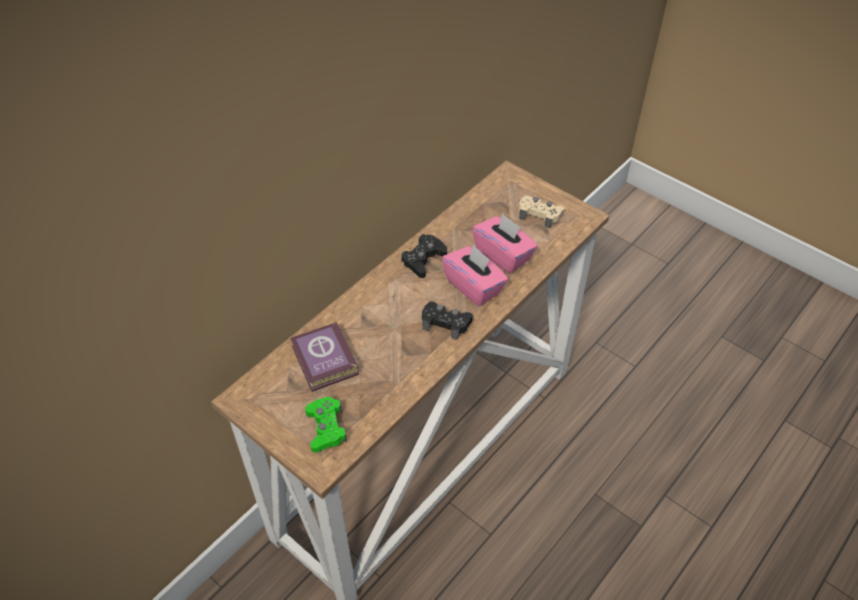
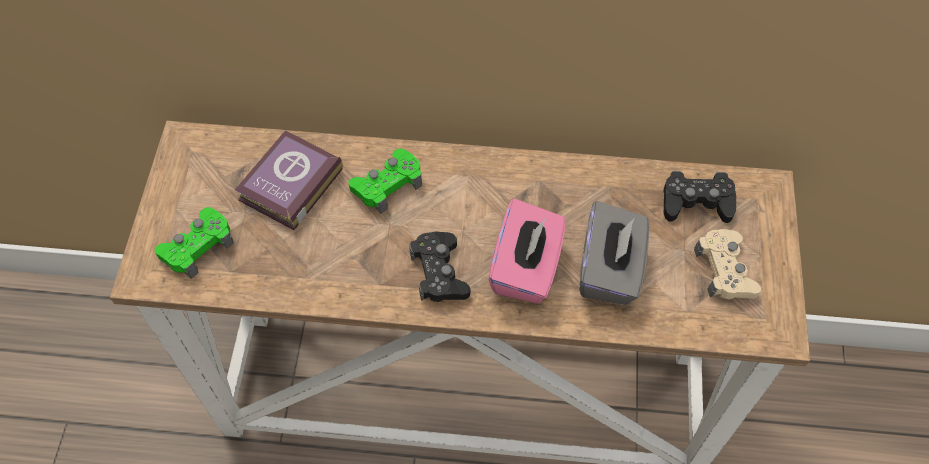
camera: 55 degrees right, 10 degrees up
(368, 316) = (387, 185): none -> green game controller
(423, 259) = (524, 186): black game controller -> black game controller (696, 202)
(503, 255) = (610, 270): pink tissue box -> grey tissue box

